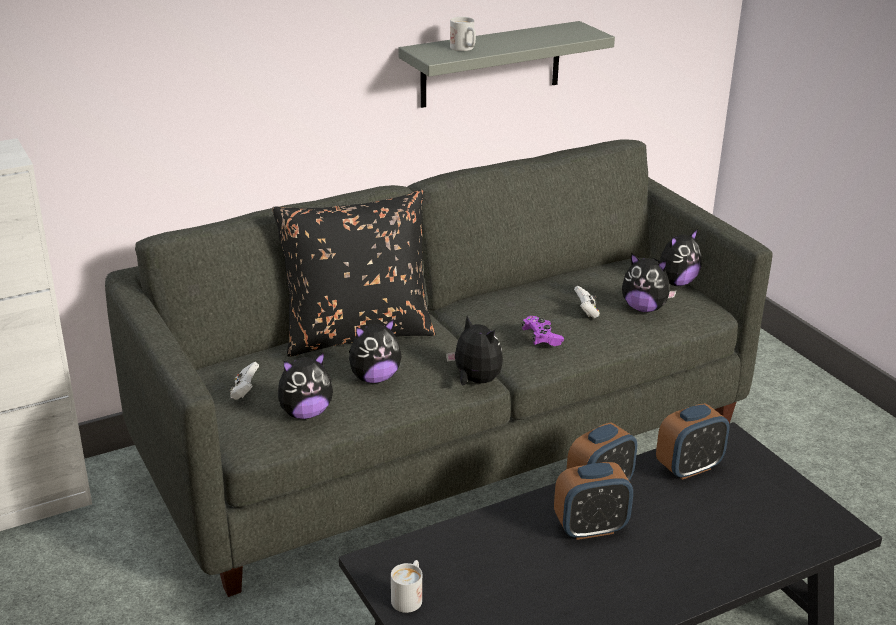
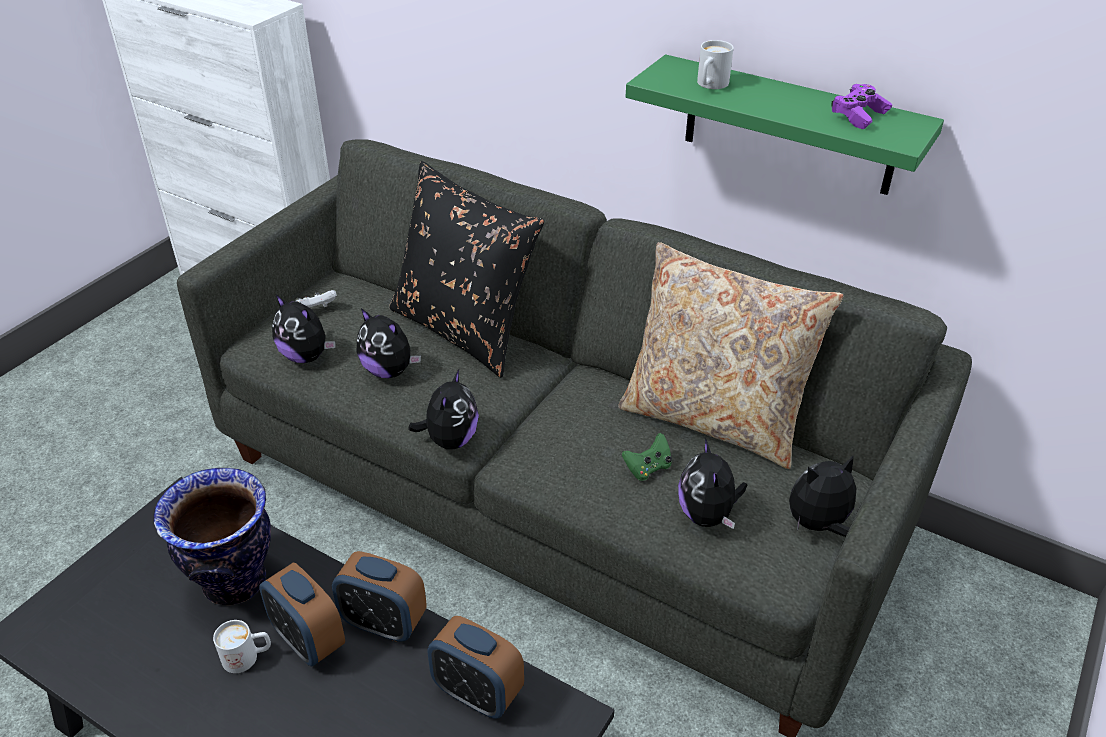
camera: 60 degrees right, 10 degrees up
(409, 596) = (140, 544): white mug -> white mug (248, 657)
(491, 64) = (789, 126): grey shelf -> green shelf
(500, 552) = (233, 582): none -> vase
(541, 338) = (557, 453): purple game controller -> purple game controller (859, 116)
(558, 277) = (713, 419): none -> beige pillow
(586, 312) = (647, 468): white game controller -> green game controller
(675, 282) = (818, 525): plush toy -> plush toy turned 135 degrees clockwise

